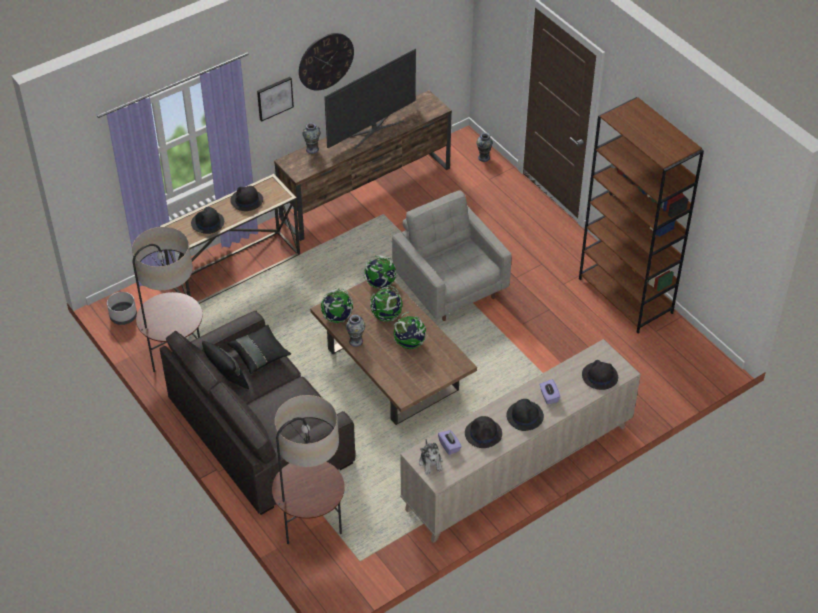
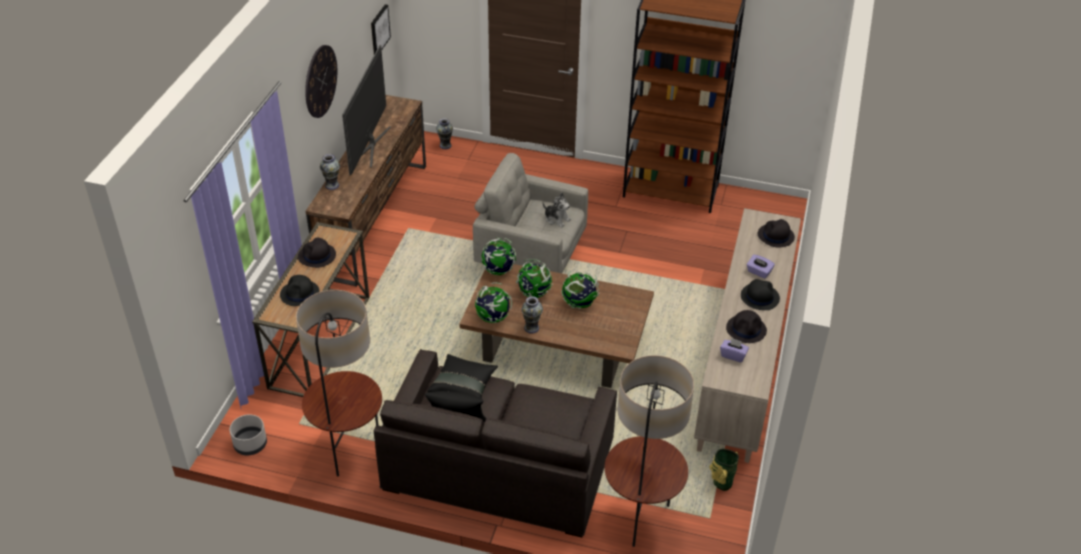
camera: 40 degrees left, 5 degrees down
(274, 98) = (294, 136): picture -> picture (379, 30)
(396, 543) = (721, 482): none -> vase
(431, 463) = (735, 377): plush toy -> plush toy (556, 219)

